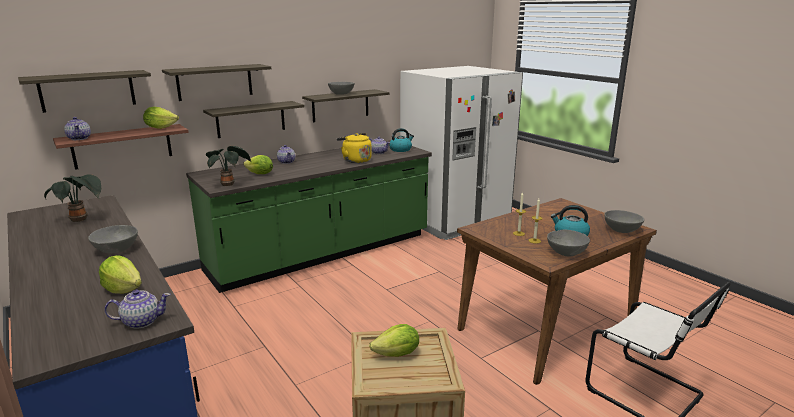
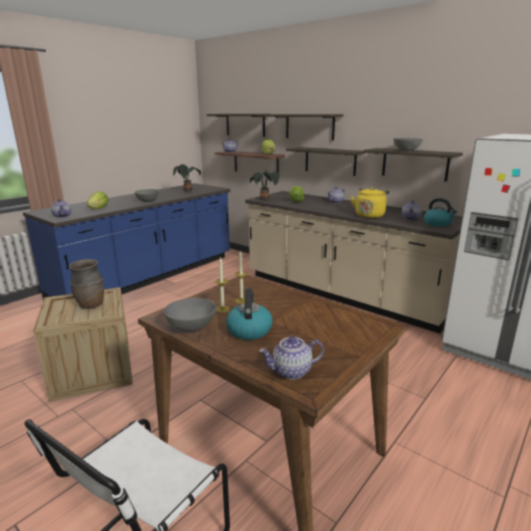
camera: 75 degrees right, 0 degrees up
(322, 253) = (343, 294): green counter -> beige counter
(397, 354) = (91, 305): lettuce -> brown vase
(621, 230) = (291, 371): grey bowl -> teapot

